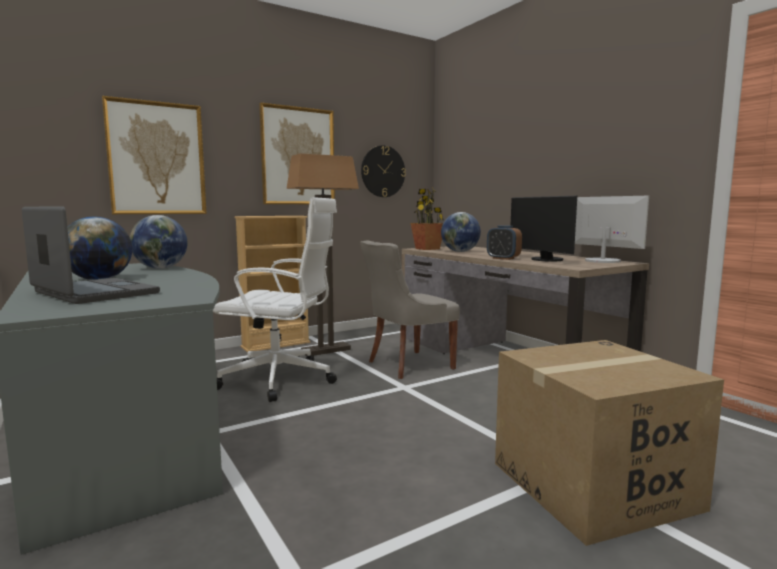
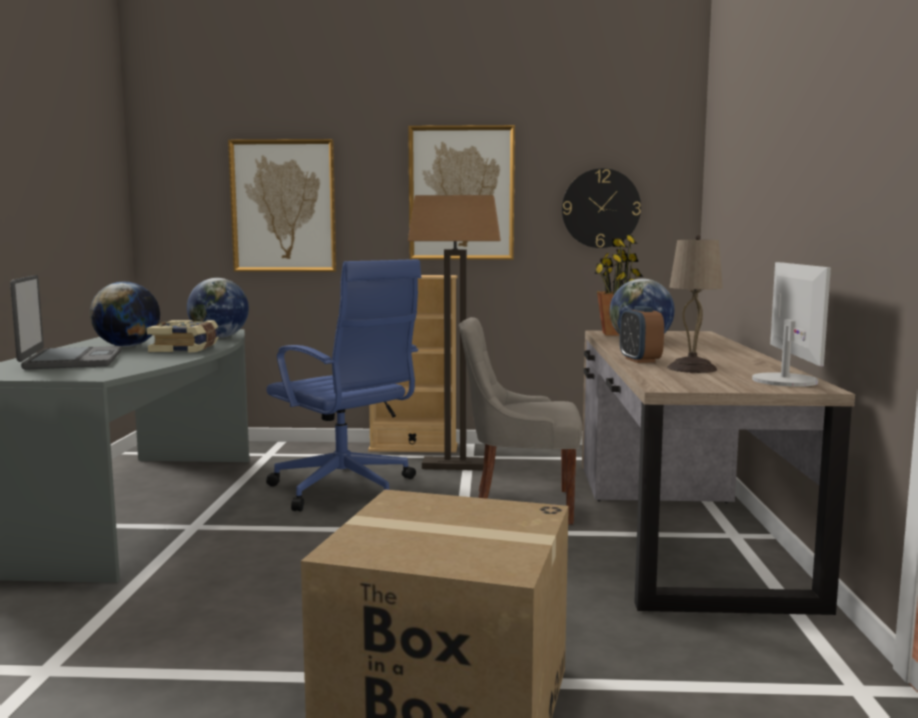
camera: 35 degrees right, 0 degrees up
(172, 277) = (186, 349): none -> book
(281, 380) = (346, 490): white office chair -> blue office chair
(544, 260) = (693, 369): monitor -> beige table lamp

